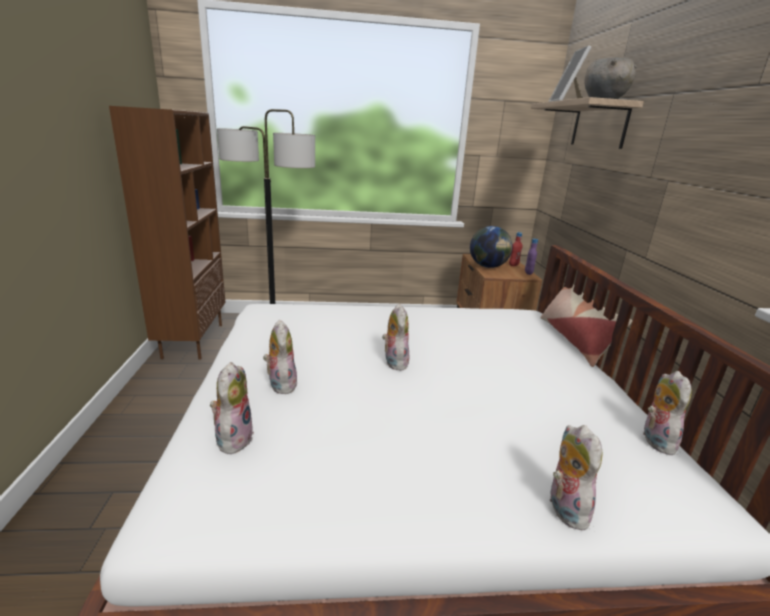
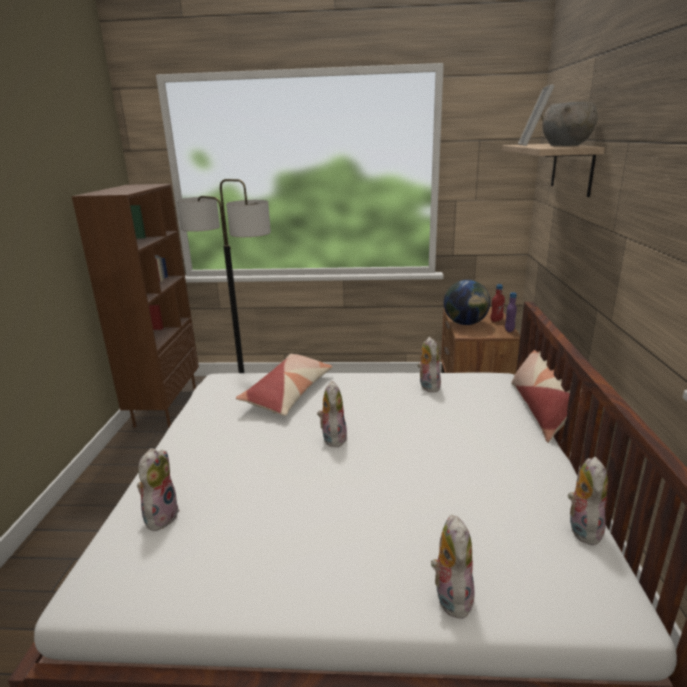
camera: 10 degrees right, 0 degrees up
(280, 384) = (216, 462): plush toy -> plush toy (427, 386)
(337, 322) = (289, 393): none -> pillow

